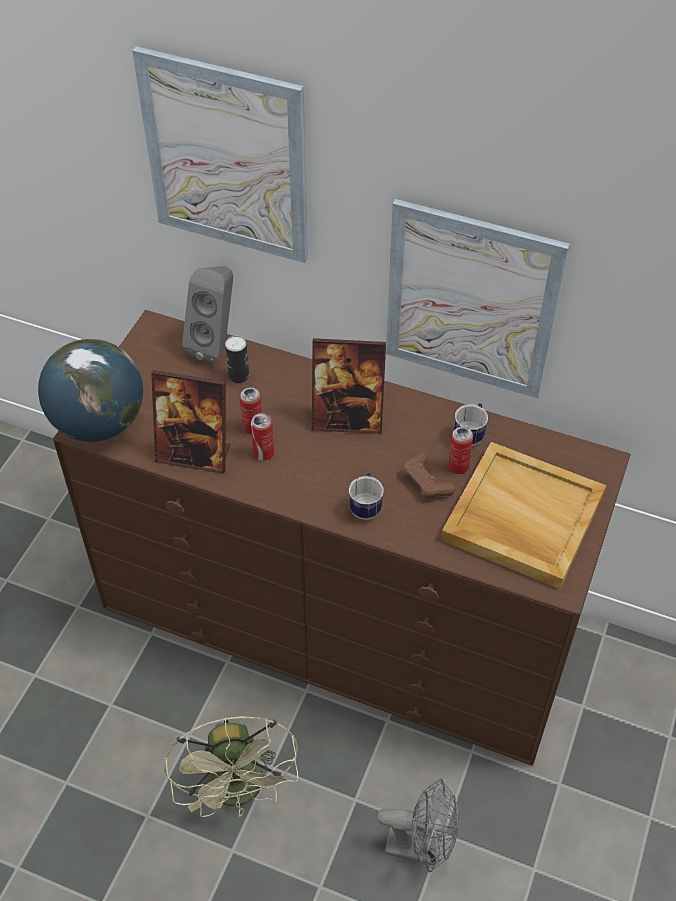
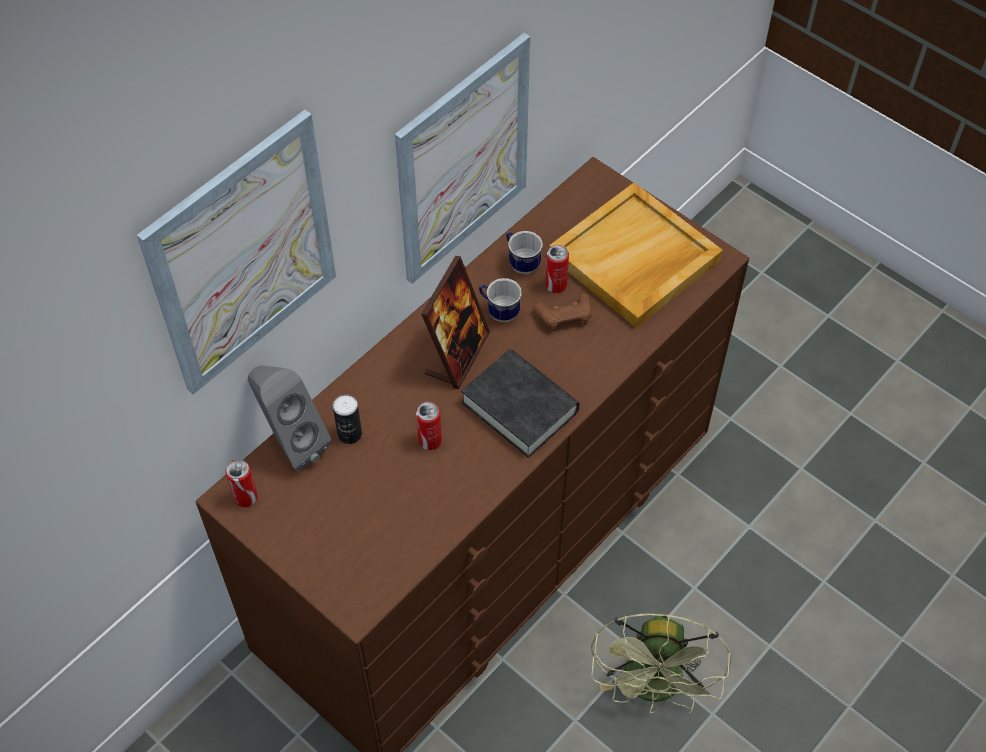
camera: 70 degrees left, 5 degrees up
(99, 424) = (357, 589): globe -> none
(194, 455) = (444, 505): picture frame -> none
(240, 792) = (654, 688): green fan -> green fan turned 90 degrees clockwise
(264, 453) = (469, 440): can -> can (246, 497)
(312, 477) = (519, 407): none -> black book
(366, 506) = (574, 374): mug -> mug (499, 311)
(420, 847) = (756, 548): grey fan -> none

